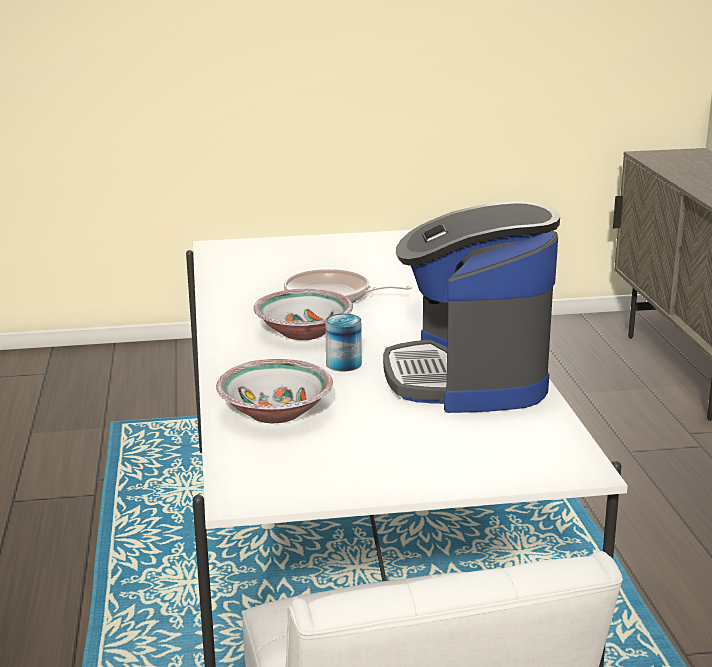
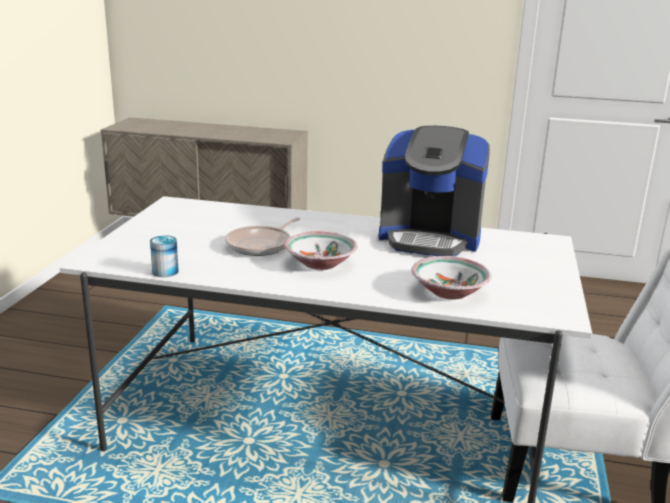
camera: 70 degrees left, 0 degrees up
(343, 364) = (386, 262): can -> can (165, 272)

